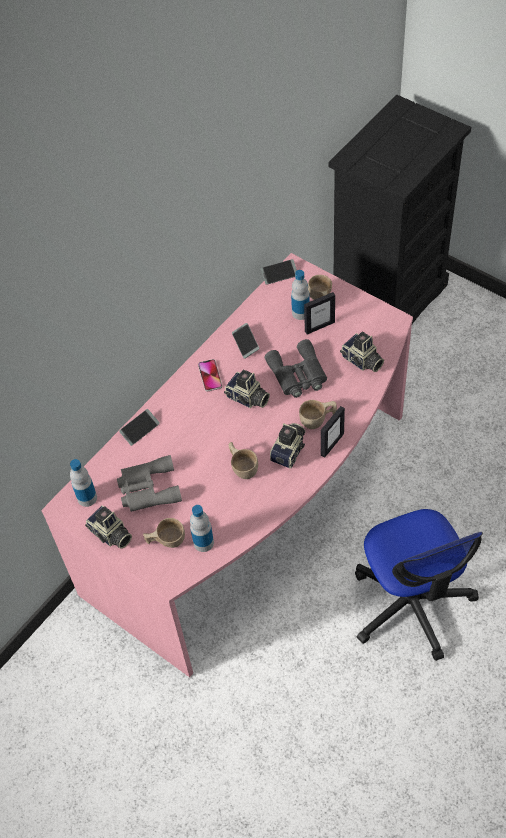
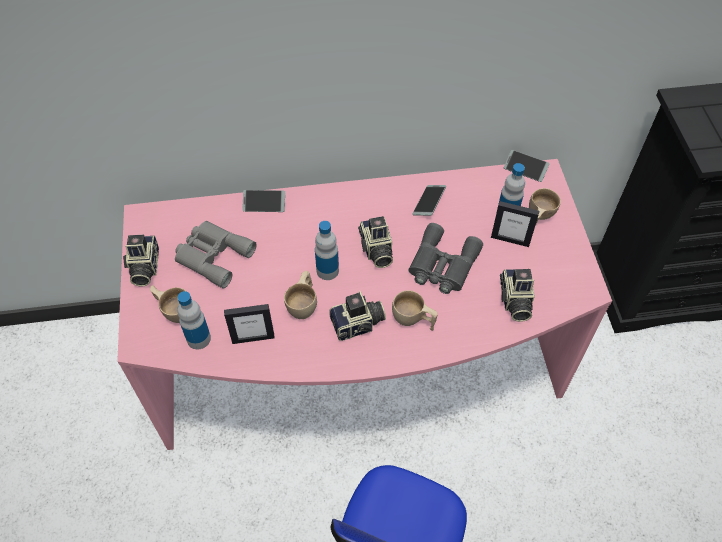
camera: 40 degrees right, 0 degrees up
(87, 498) = (164, 224): bottle -> bottle (327, 270)
(210, 376) = (368, 206): phone -> none
(332, 444) = (400, 352): picture frame -> picture frame (253, 338)

